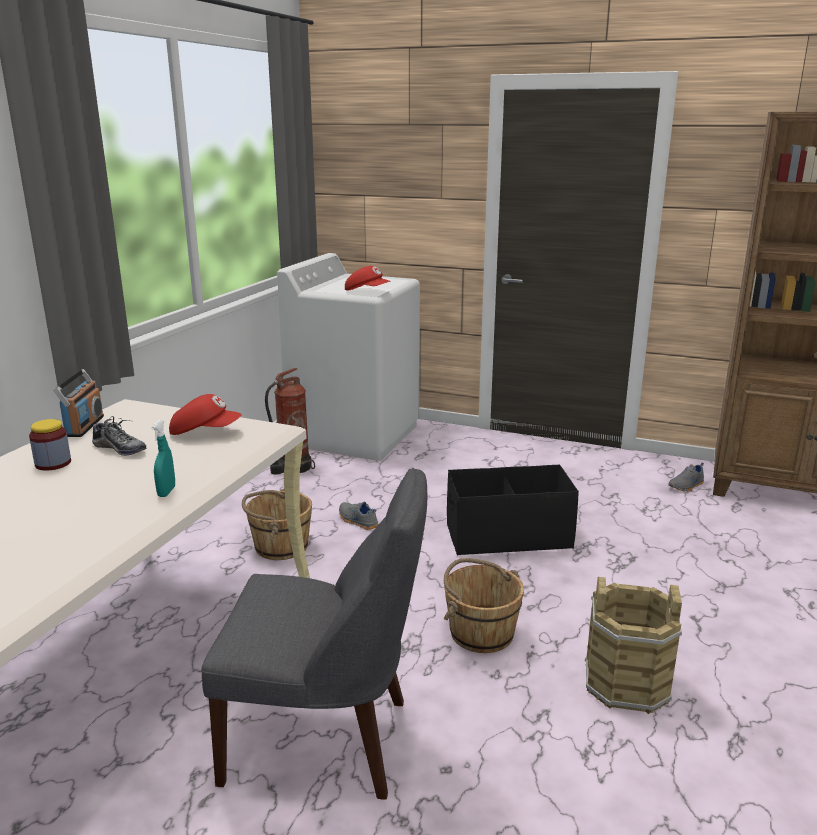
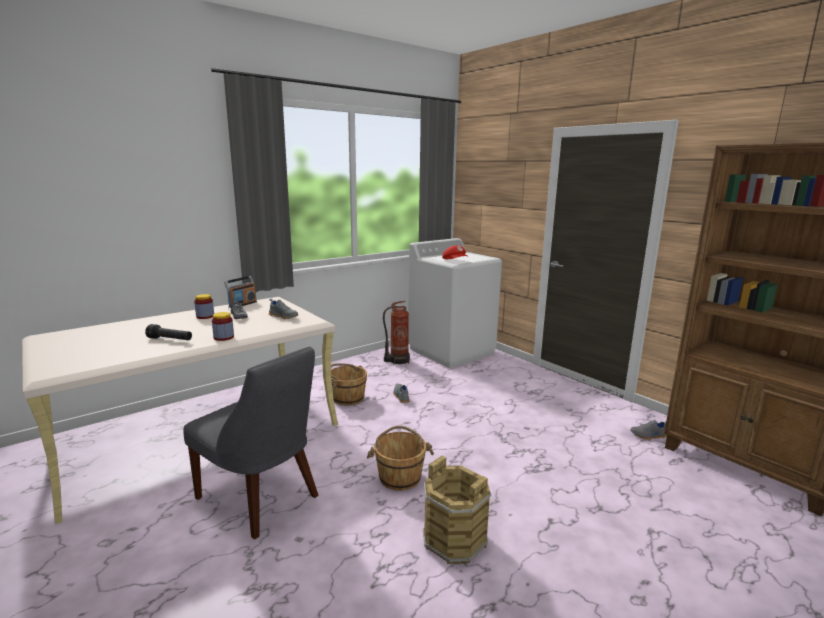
camera: 30 degrees right, 5 degrees down
(70, 522) = (170, 340): none -> black flashlight
(166, 492) = (224, 337): turquoise spray bottle -> jar
(205, 432) = (284, 316): red cap -> grey shoe
(508, 536) = (479, 429): black storage box -> none

